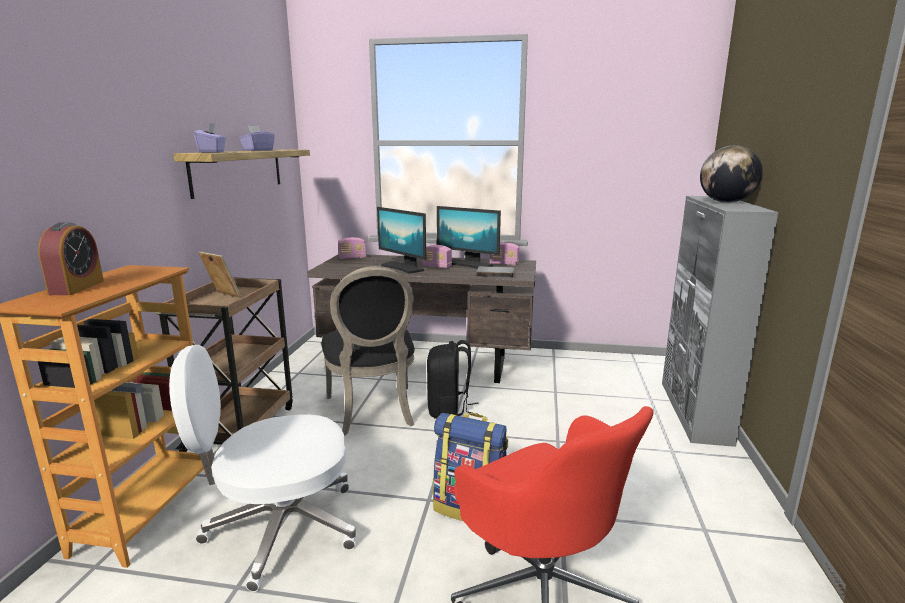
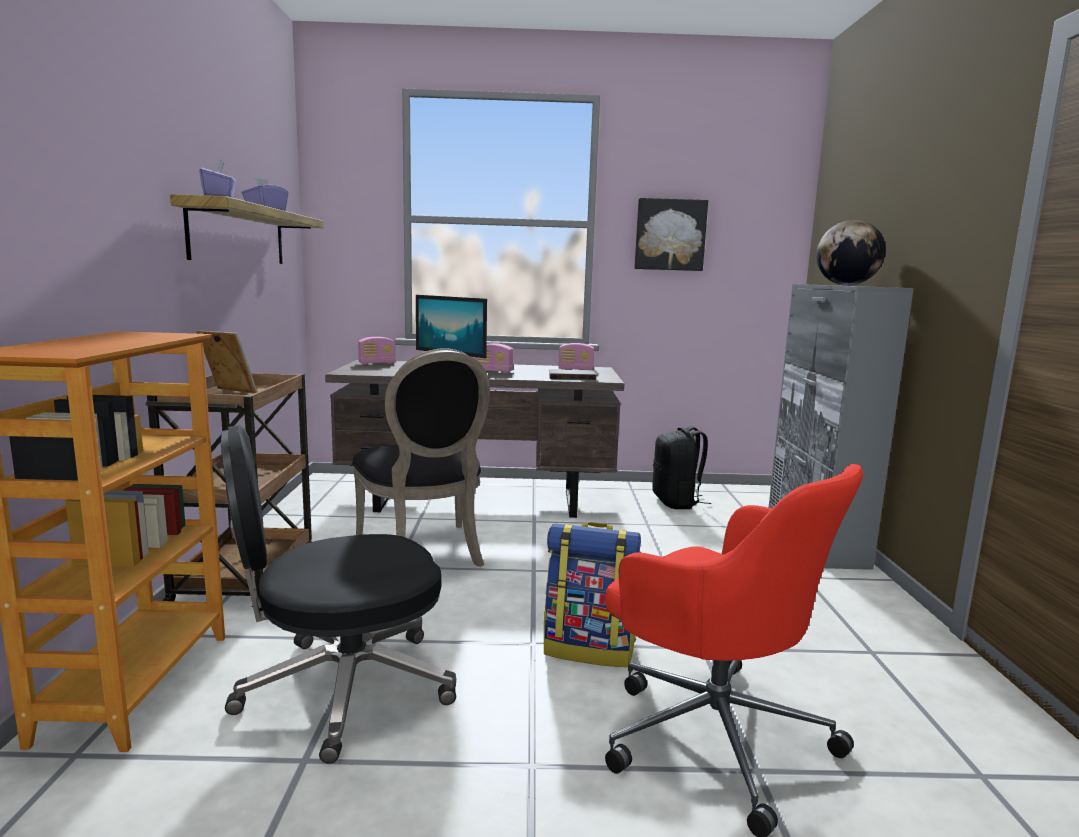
camera: 10 degrees left, 5 degrees down
(77, 287) = (68, 343): alarm clock -> none
(280, 528) = (342, 688): white office chair -> black office chair
(449, 410) = (524, 548): black backpack -> black backpack (677, 502)
(468, 264) = (531, 370): monitor -> none
(588, 149) = (670, 235): none -> picture

